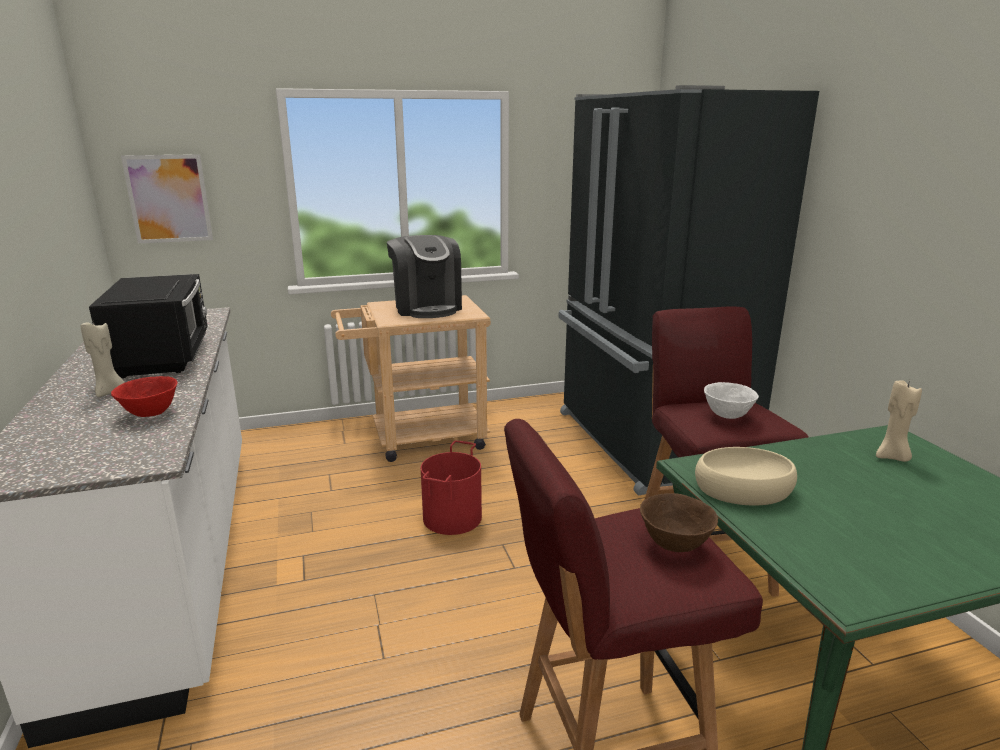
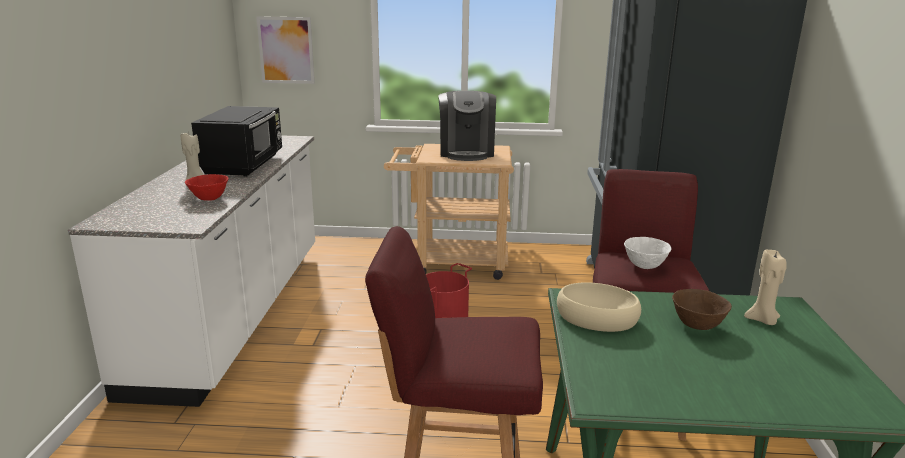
camera: 20 degrees right, 0 degrees up
(675, 544) = (501, 341): brown bowl -> brown bowl (697, 325)

